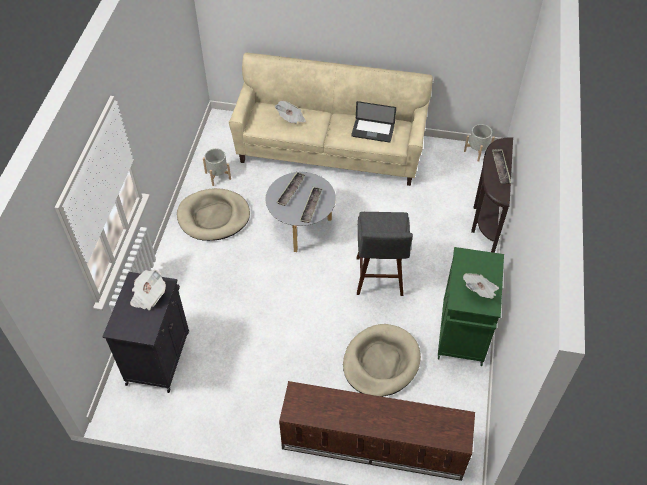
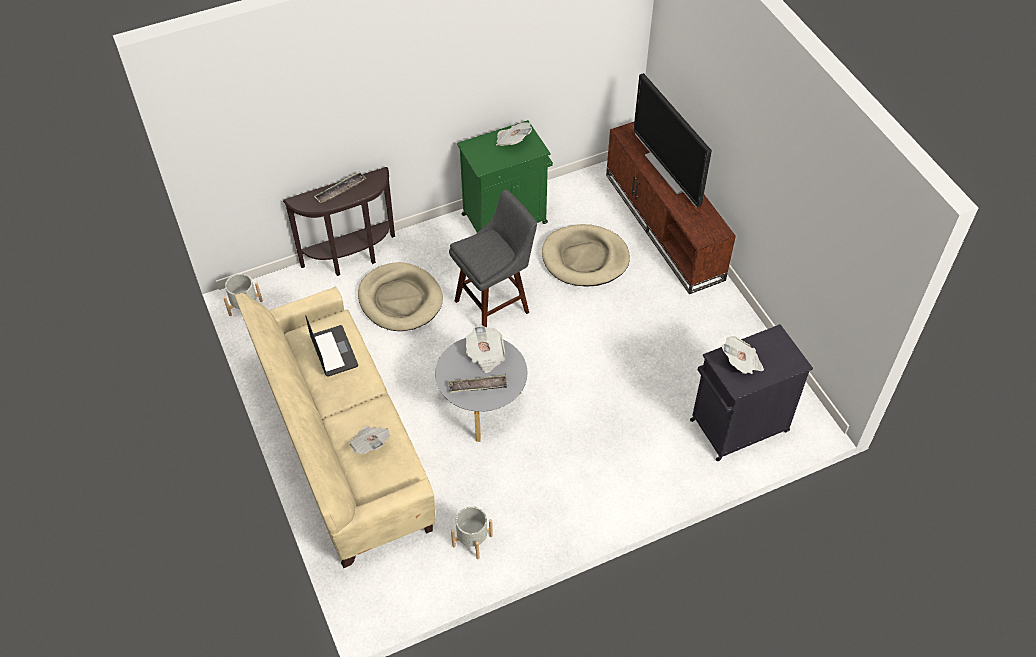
camera: 125 degrees left, 0 degrees up
(213, 217) = (536, 500): beige dog bed -> beige dog bed (400, 299)
(311, 206) = (485, 355): tray -> newspaper
(388, 422) = (668, 171): none -> television

